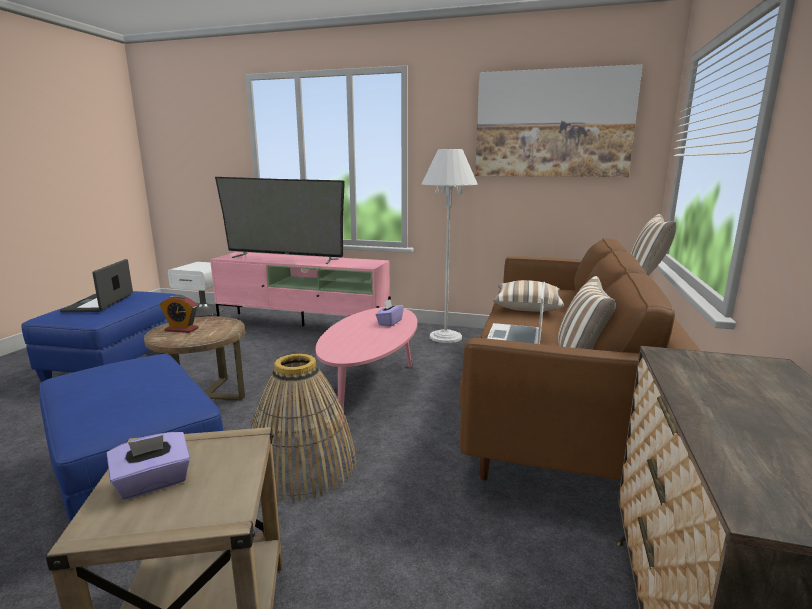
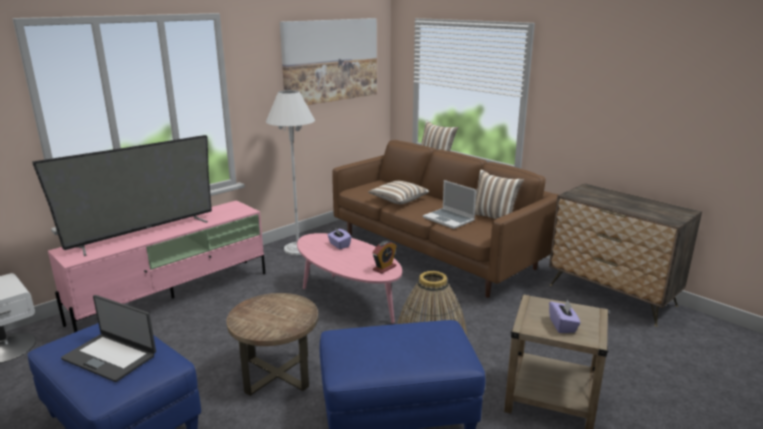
camera: 60 degrees left, 5 degrees up
(181, 329) = (262, 321): alarm clock -> alarm clock (384, 268)

